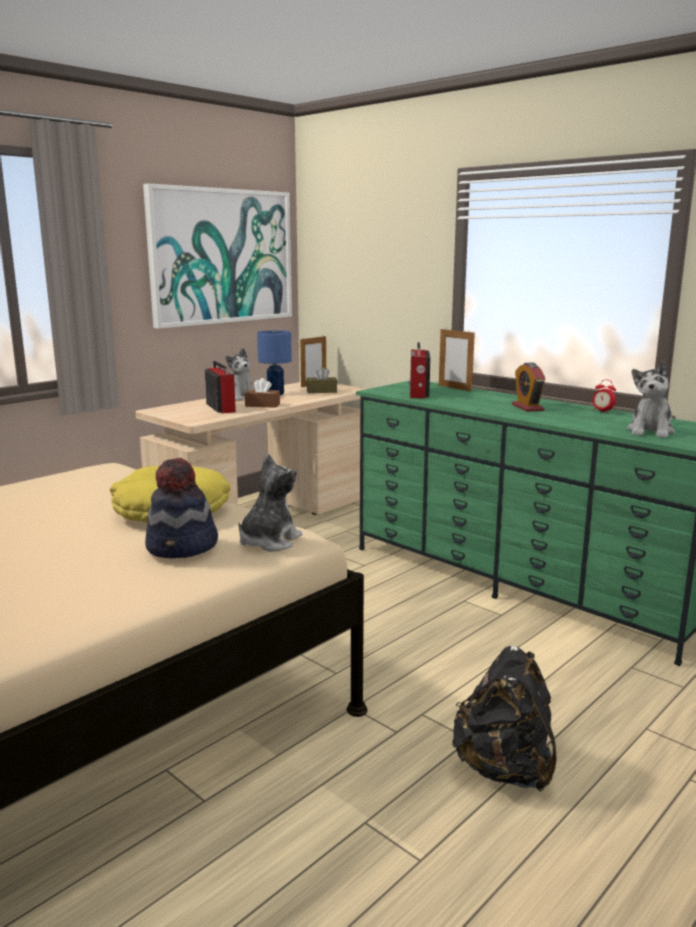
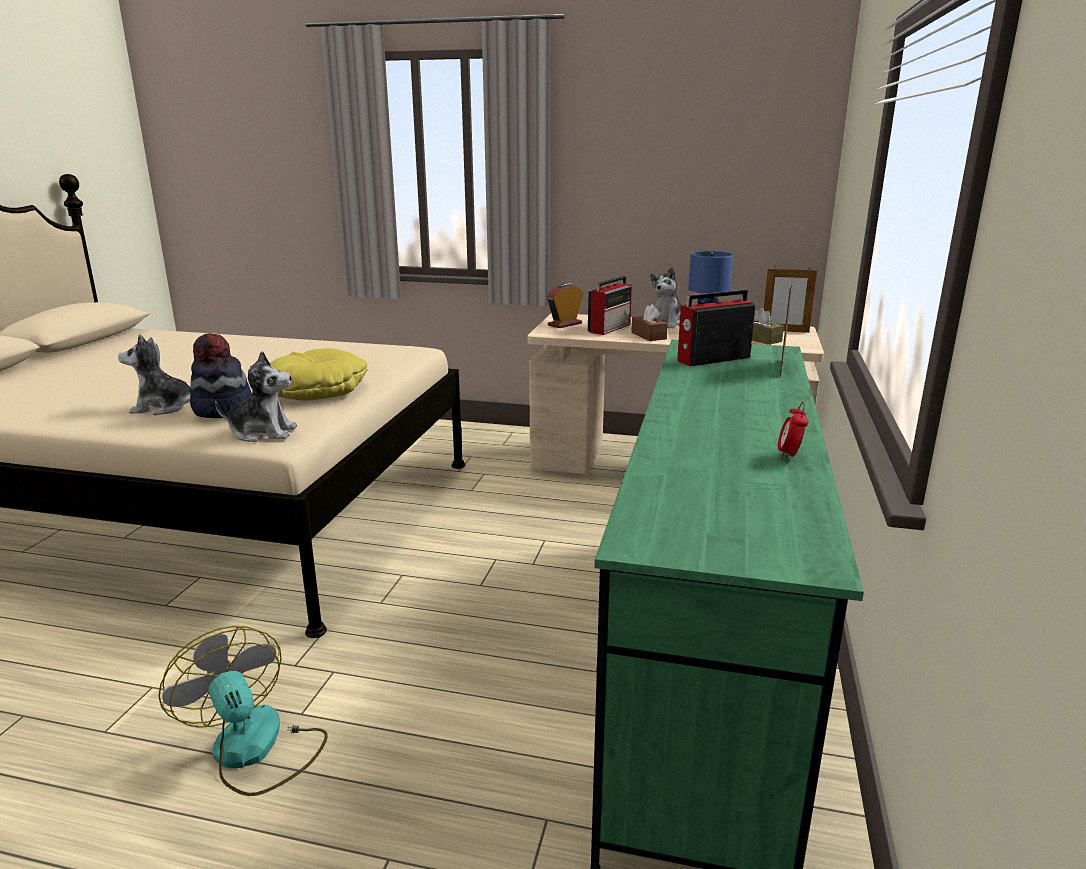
camera: 60 degrees right, 5 degrees up
(222, 256) = (709, 157): picture -> none
(504, 769) = (255, 751): black backpack -> fan
(527, 407) = (730, 414): alarm clock -> alarm clock (565, 324)
(650, 431) = (697, 499): plush toy -> plush toy (163, 407)

